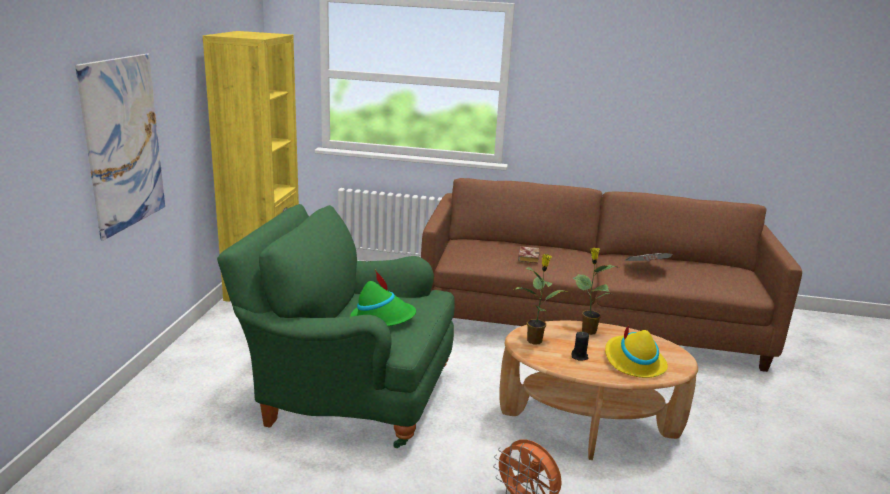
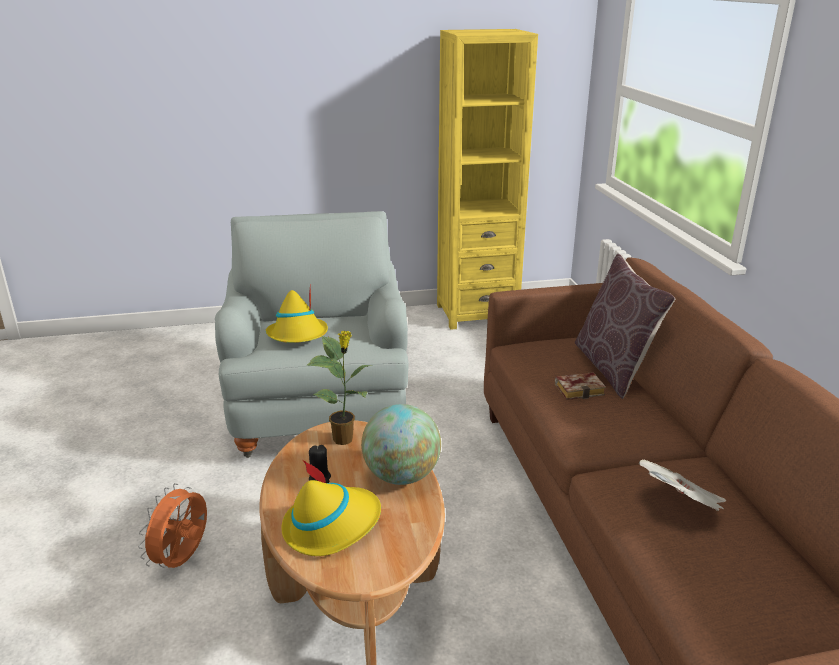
camera: 70 degrees right, 5 degrees up
(124, 144) = (300, 118): picture -> none
(348, 395) = (320, 408): green armchair -> grey armchair
(382, 318) = (298, 335): green hat -> yellow hat
(505, 244) = (613, 368): none -> brown pillow
(587, 330) = (401, 476): potted plant -> globe

